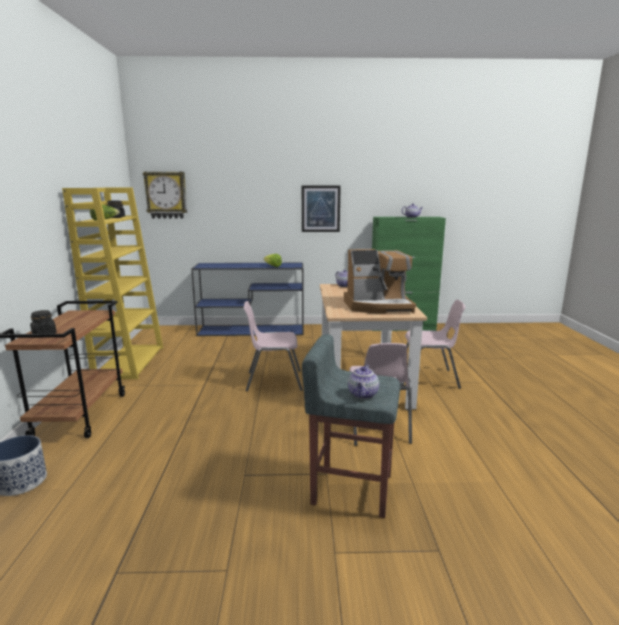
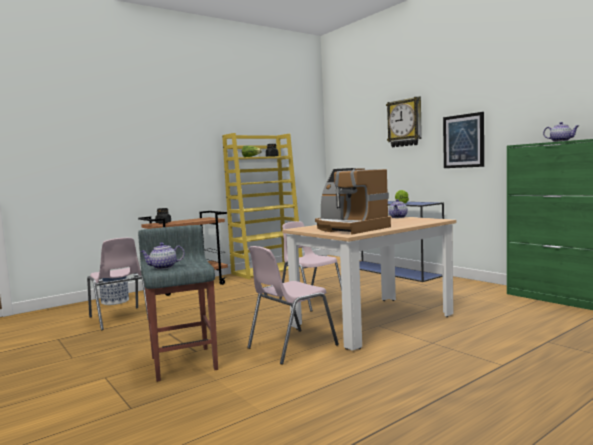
camera: 55 degrees right, 10 degrees down
(166, 195) = (343, 140): wall clock -> wall clock (405, 123)
(428, 379) = (440, 340): pink chair -> pink chair (119, 319)

